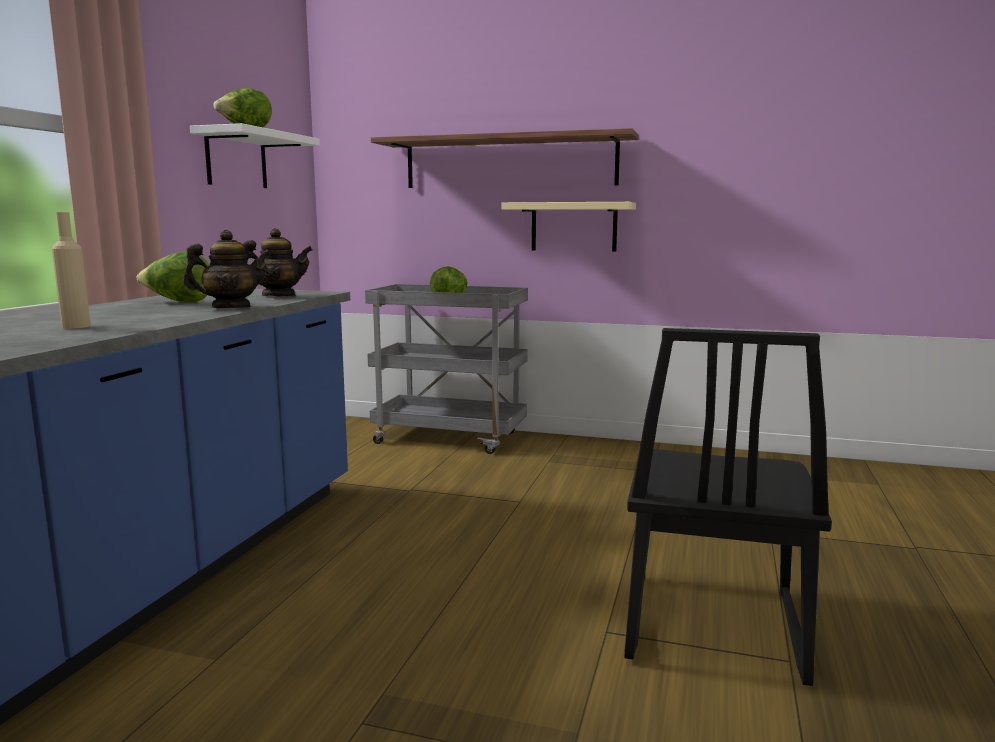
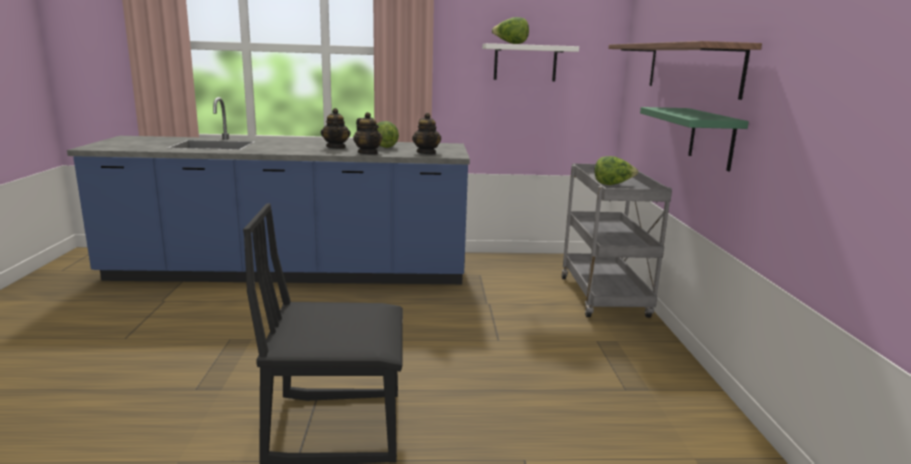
camera: 70 degrees right, 5 degrees up
(76, 326) = (295, 148): beige bottle -> none
(128, 314) = (336, 147): none -> teapot
(574, 227) = (712, 138): beige shelf -> green shelf

